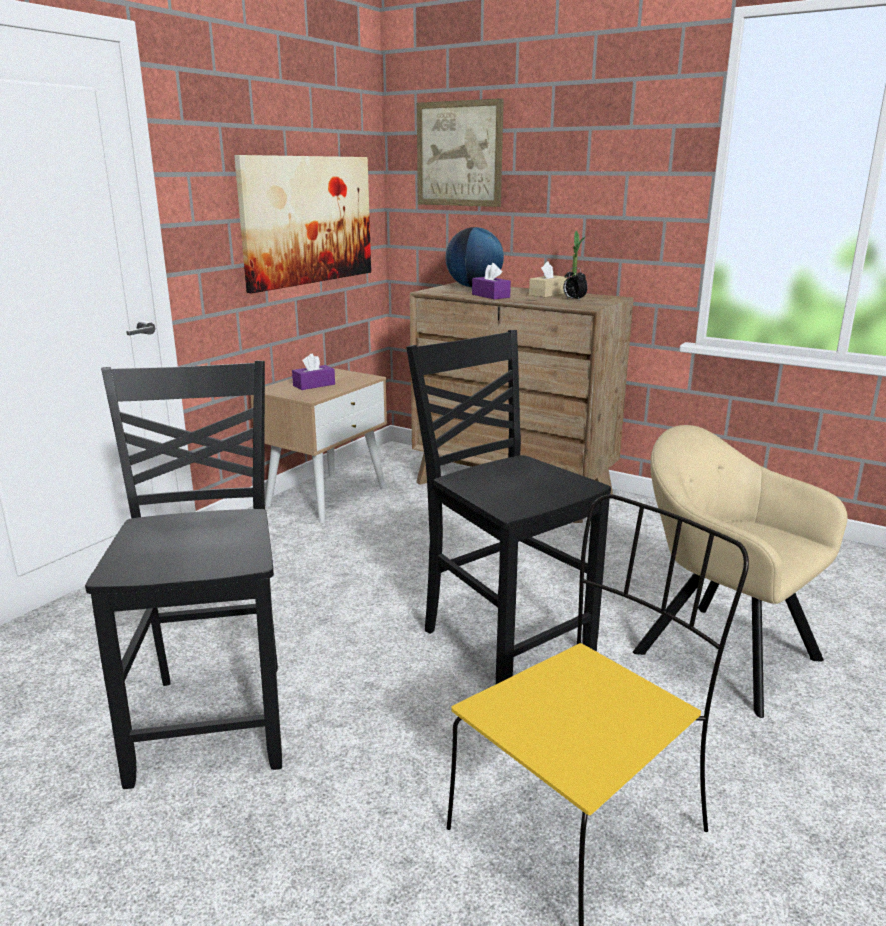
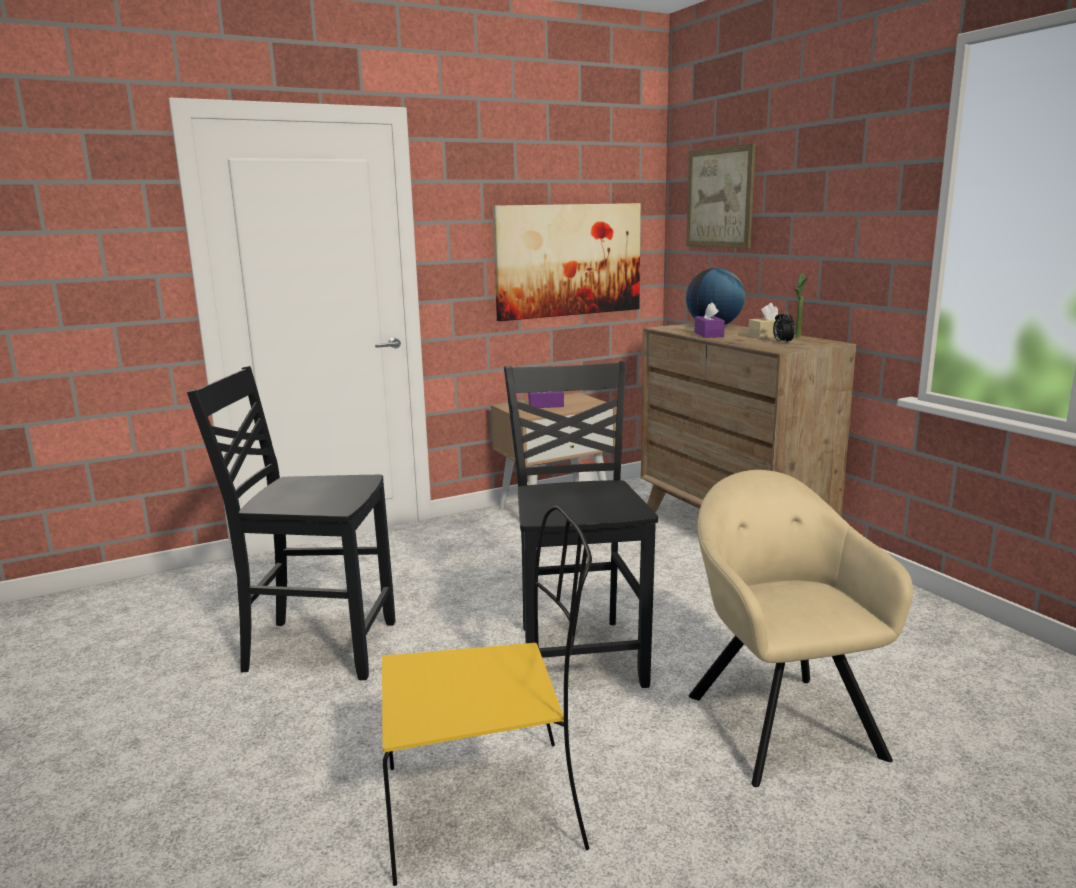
camera: 30 degrees right, 5 degrees down
(215, 719) = (317, 647): black chair -> black chair turned 105 degrees counterclockwise

